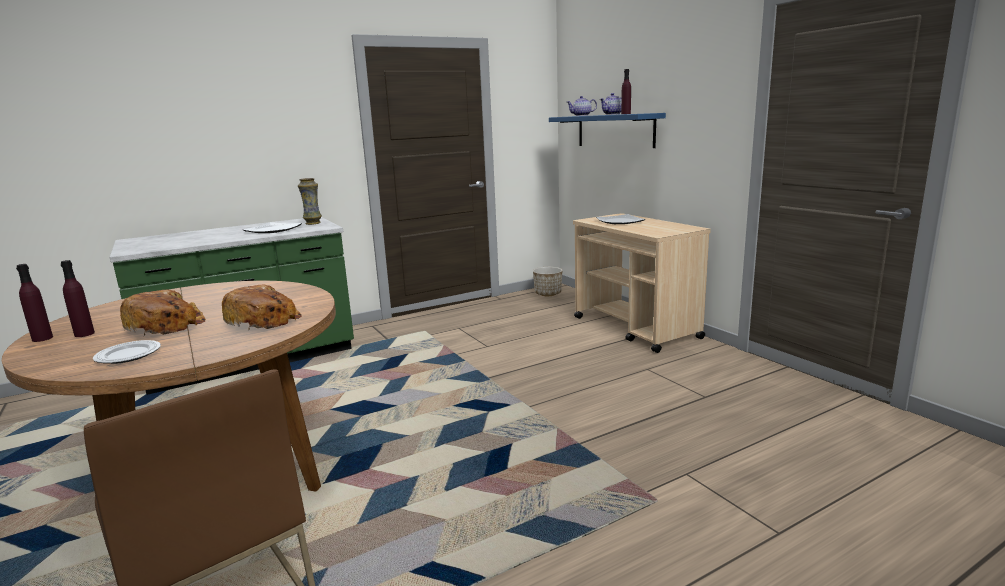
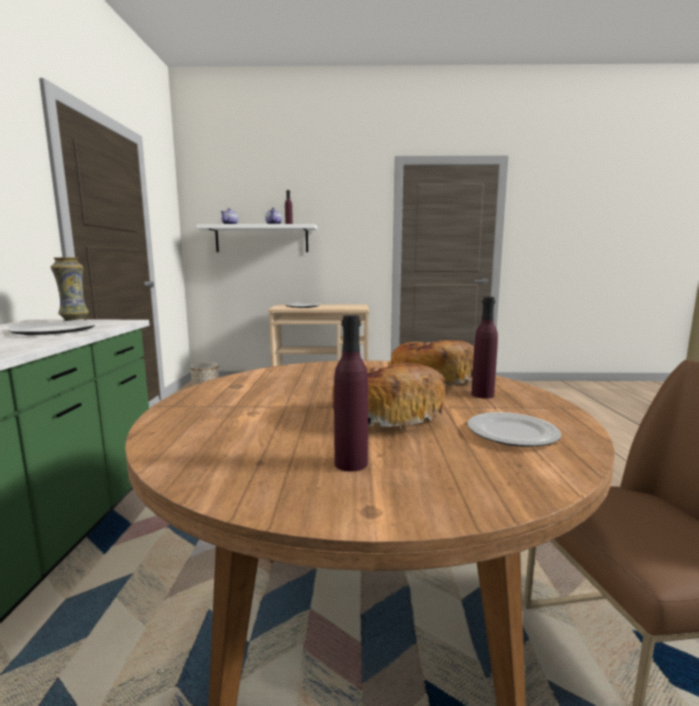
camera: 60 degrees left, 5 degrees down
(42, 338) = (325, 501): purple bottle -> purple bottle (482, 395)
(615, 130) = (261, 239): blue shelf -> white shelf

